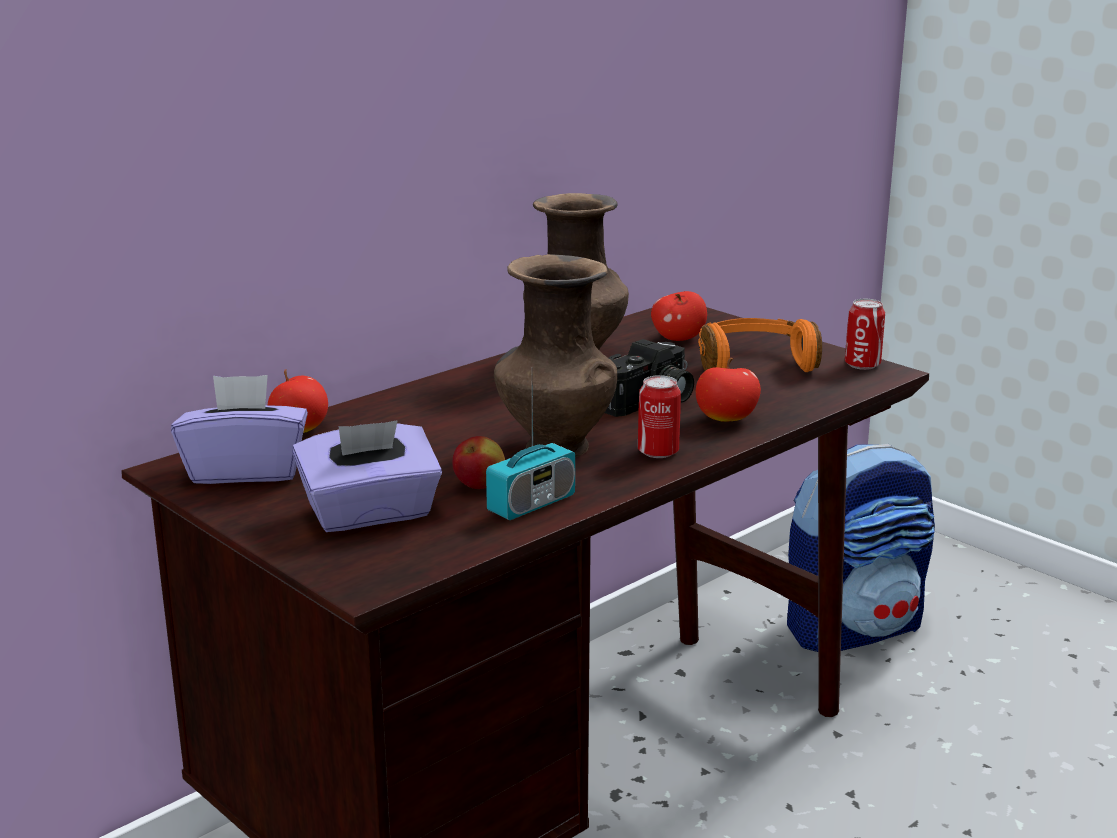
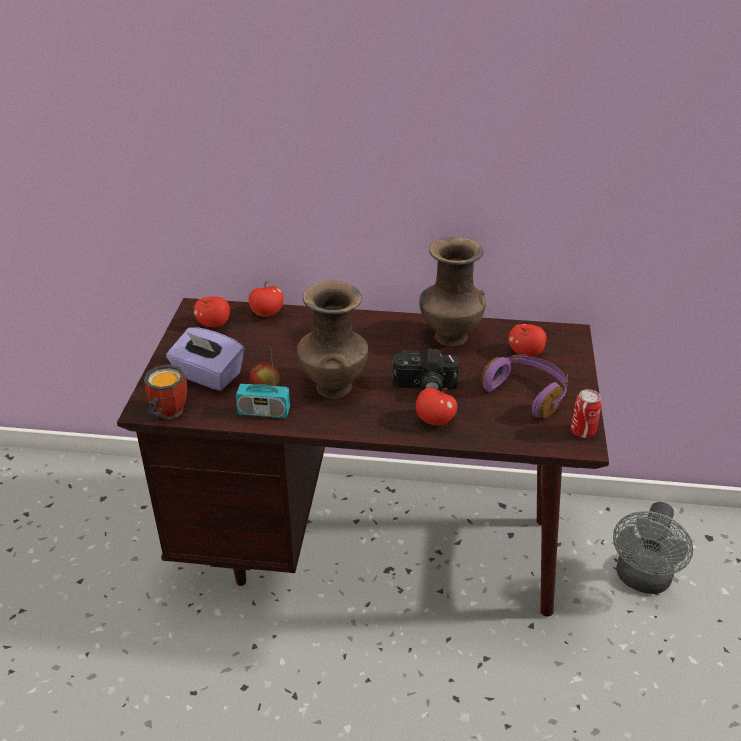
camera: 50 degrees right, 15 degrees up
(246, 470) = (214, 324): purple tissue box -> apple
(406, 571) = (165, 413): none -> mug
(658, 452) = (366, 418): can -> none
(753, 363) = (527, 393): orange headphones -> purple headphones
(854, 628) = (642, 580): backpack -> grey fan

